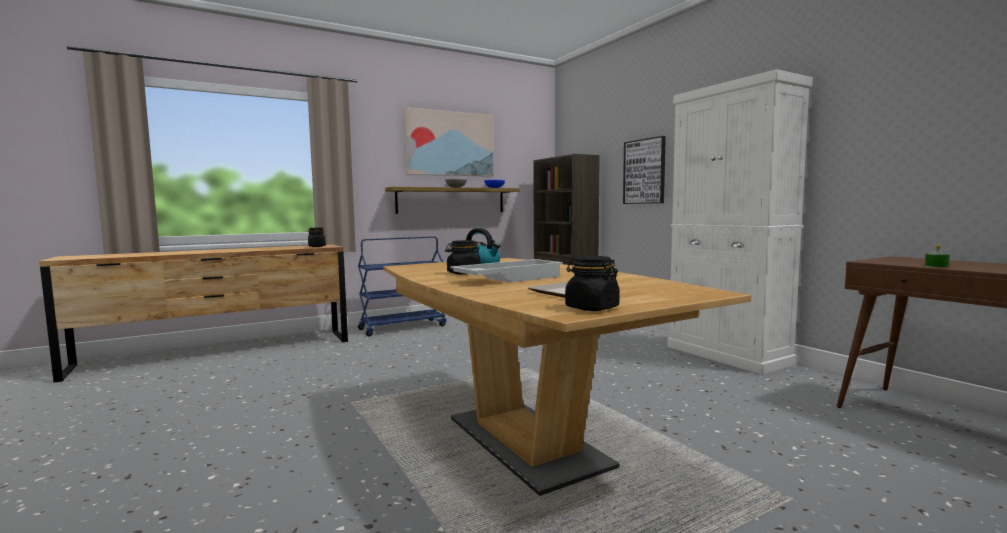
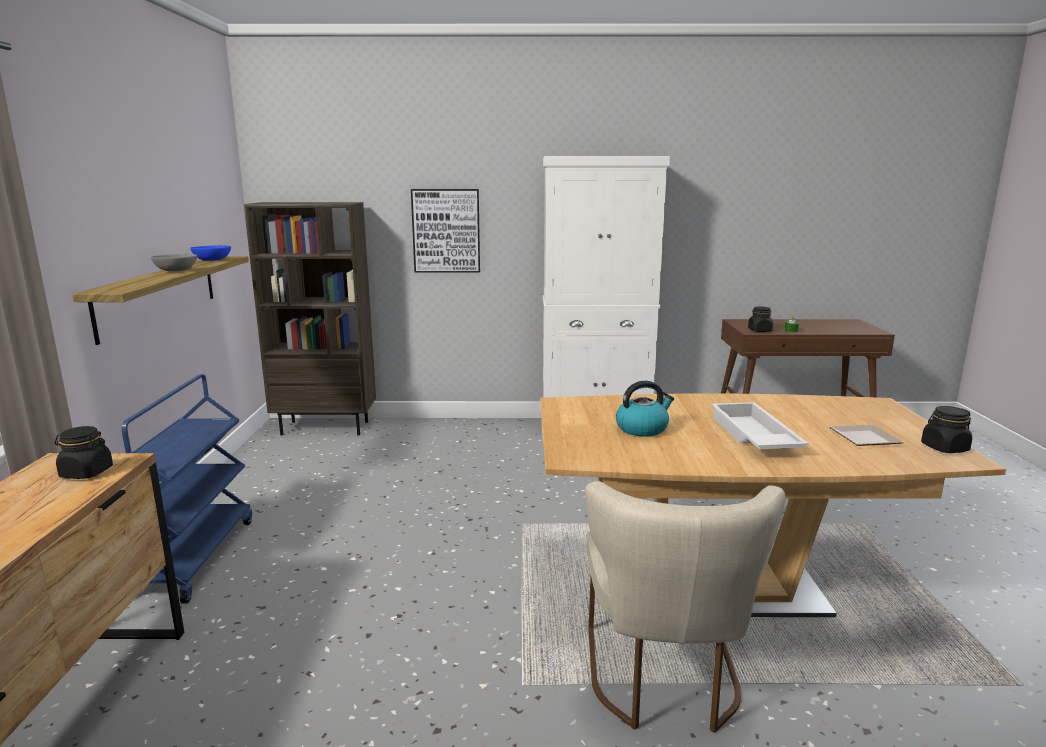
camera: 60 degrees left, 10 degrees up
(380, 438) = (664, 682): none -> beige chair
(449, 143) = (141, 184): picture -> none
(463, 273) = (687, 444): black jar -> black jar (760, 331)

